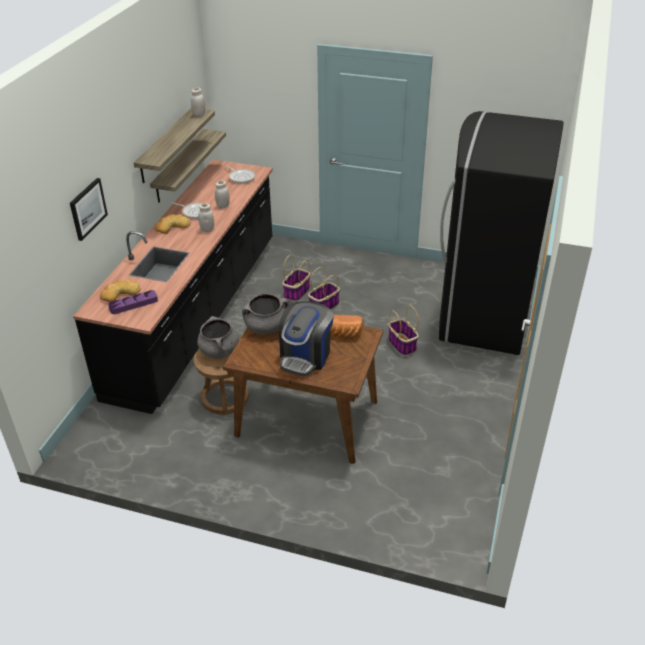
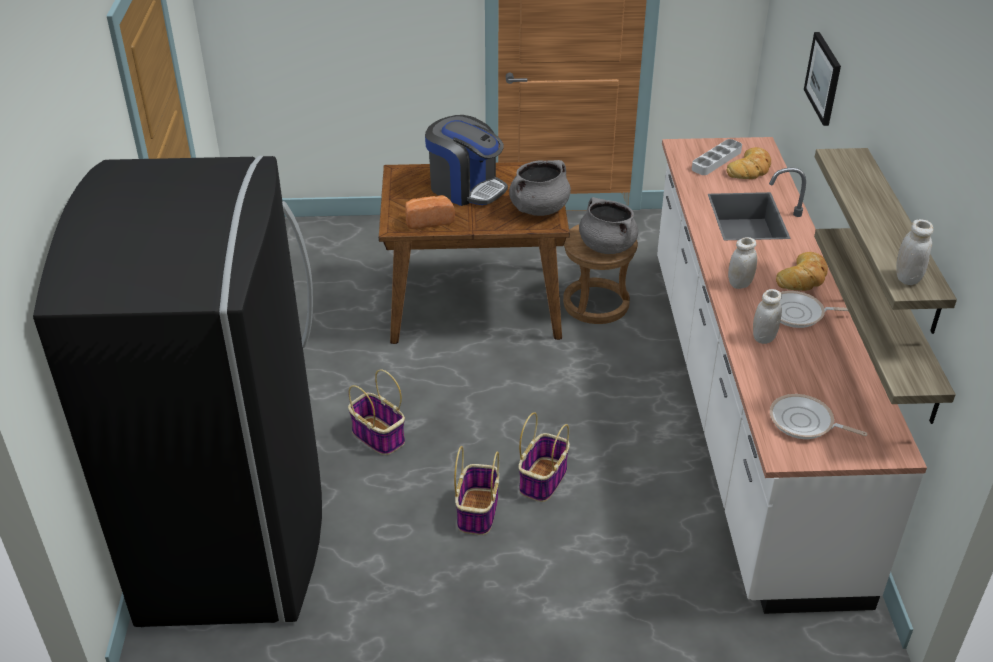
camera: 160 degrees right, 0 degrees up
(133, 304) = (716, 160): purple tray -> grey tray
(197, 314) = (744, 411): black counter -> white counter
(296, 292) = (609, 496): basket -> basket (477, 511)
(305, 356) = (466, 188): coffee machine -> coffee machine turned 120 degrees clockwise

